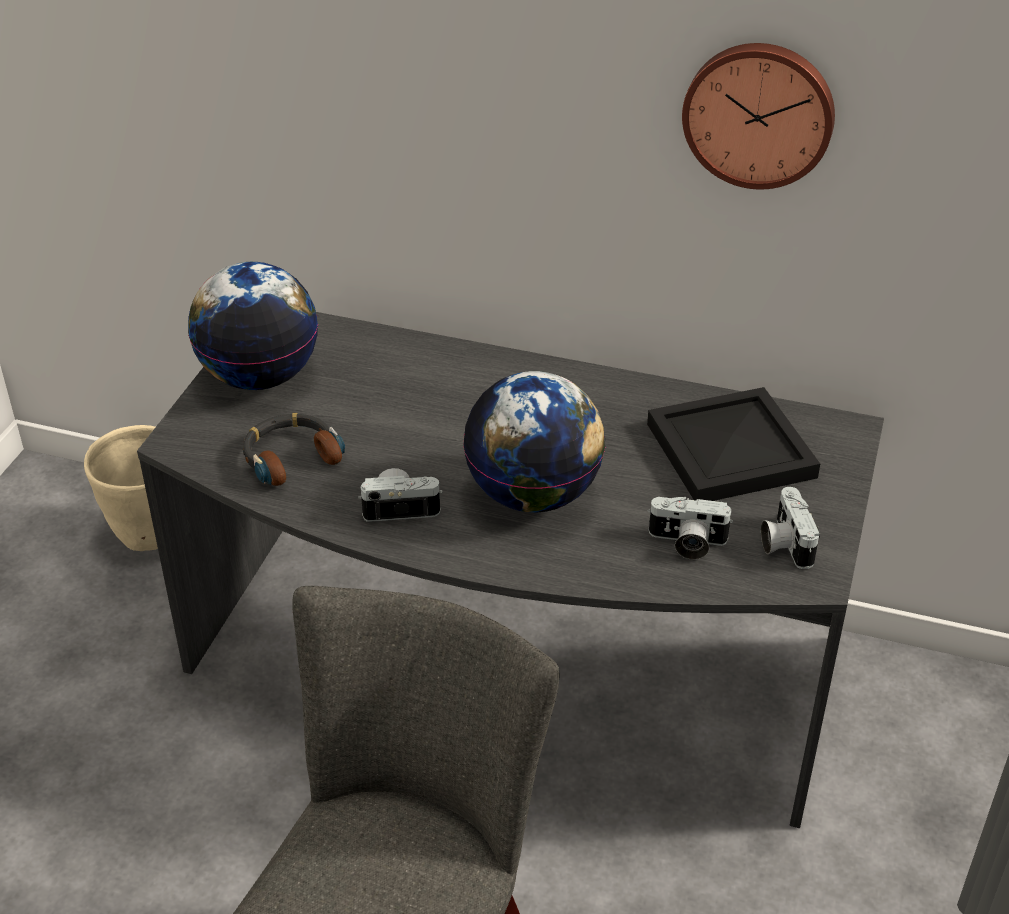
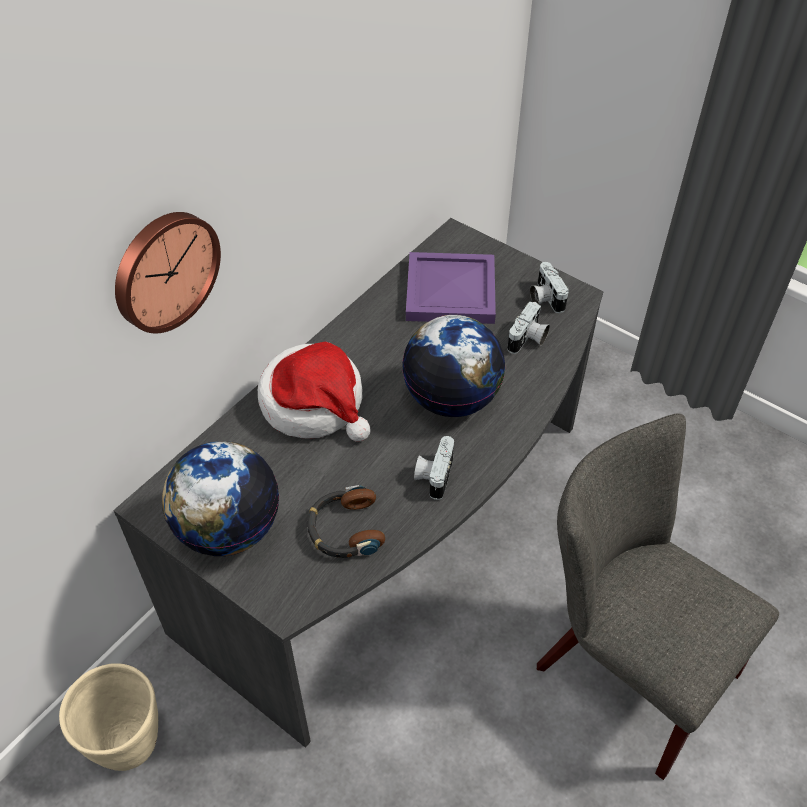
camera: 70 degrees left, 10 degrees up
(463, 388) = (315, 404): none -> hat
(733, 451) = (452, 290): black tray -> purple tray
(759, 113) = (374, 87): wall clock -> wall clock (164, 270)
(784, 543) = (544, 298): camera -> camera turned 60 degrees clockwise

